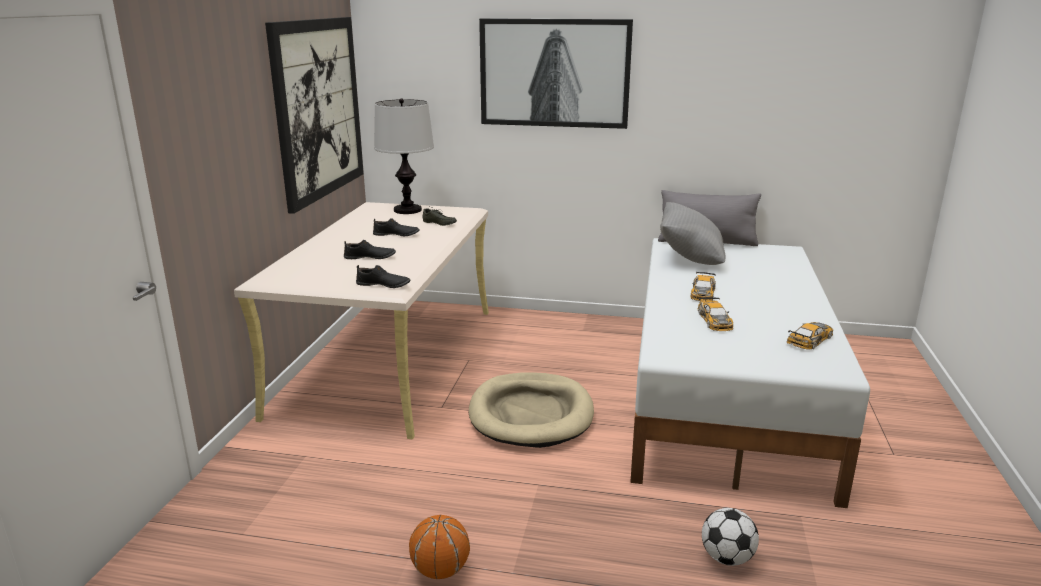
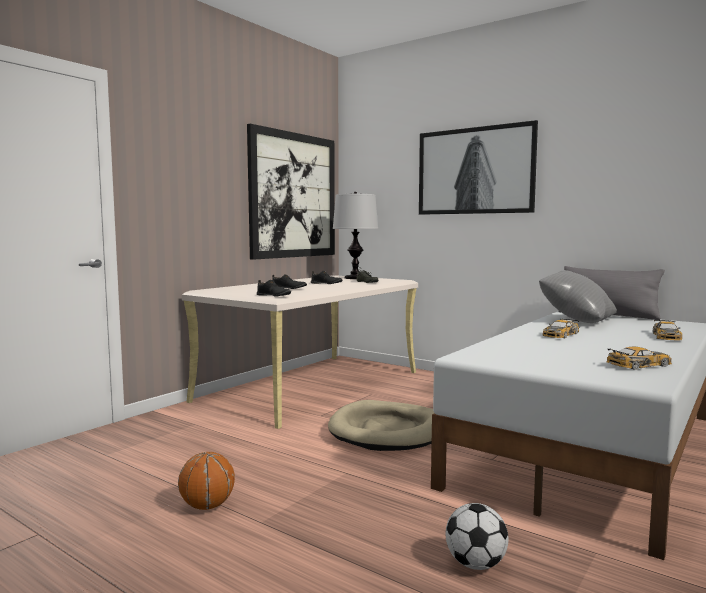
camera: 25 degrees right, 15 degrees down
(715, 320) = (548, 347): toy car -> toy car (666, 336)

